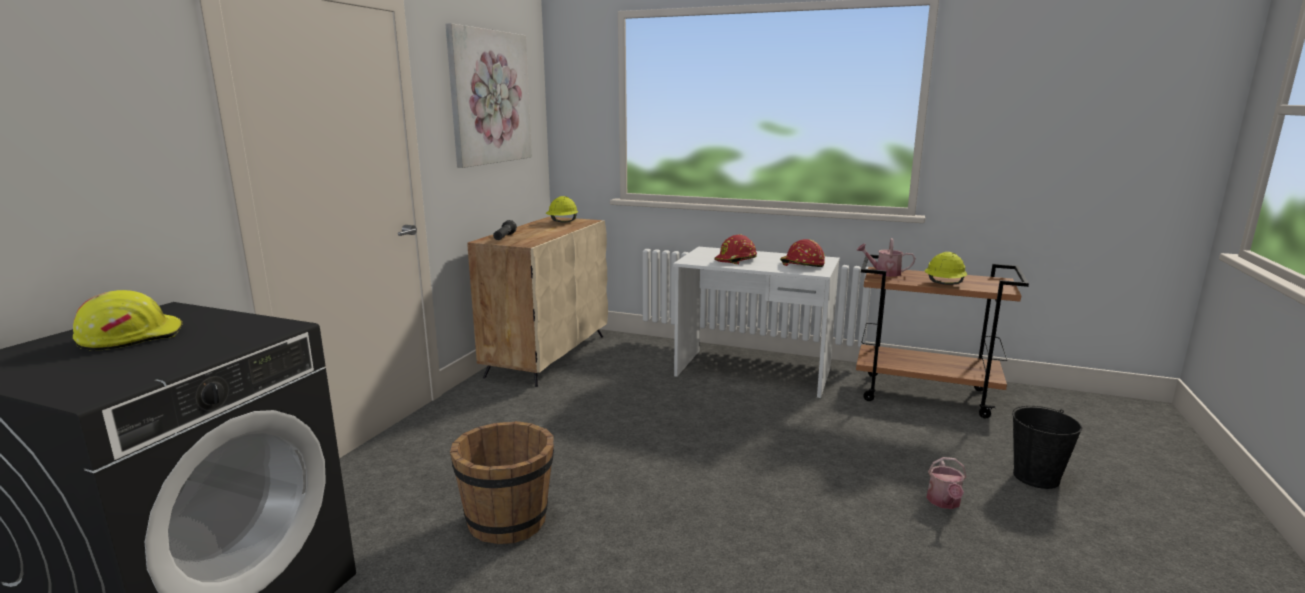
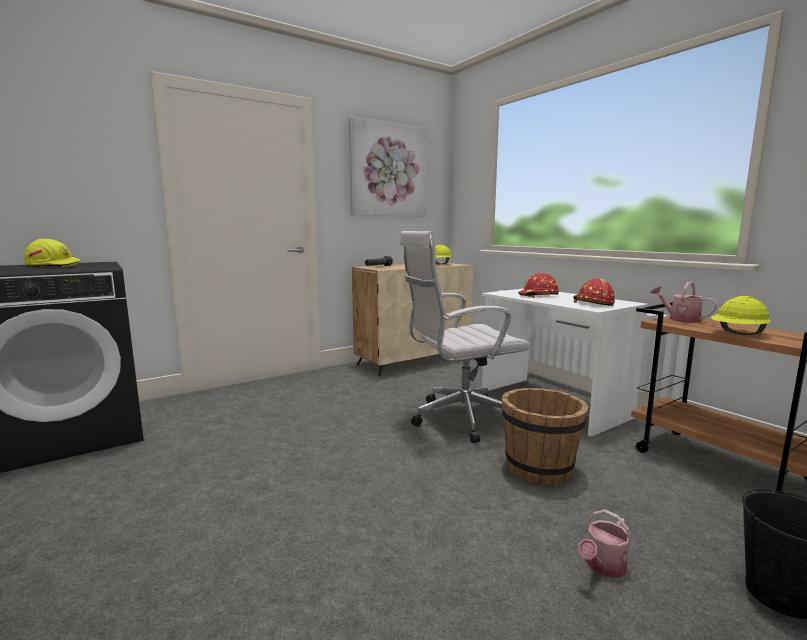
camera: 35 degrees right, 5 degrees down
(508, 520) = (246, 442): brown bucket -> brown bucket (539, 468)
(695, 415) = (459, 419): none -> white office chair

